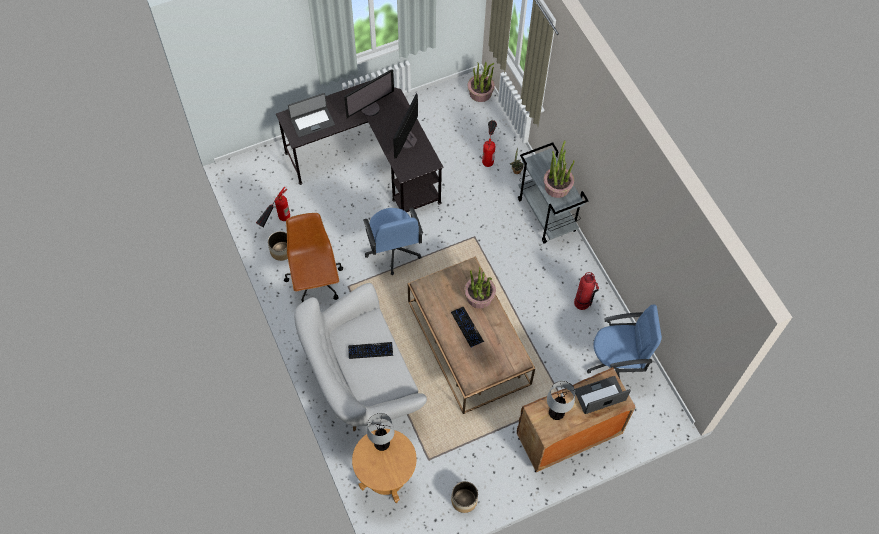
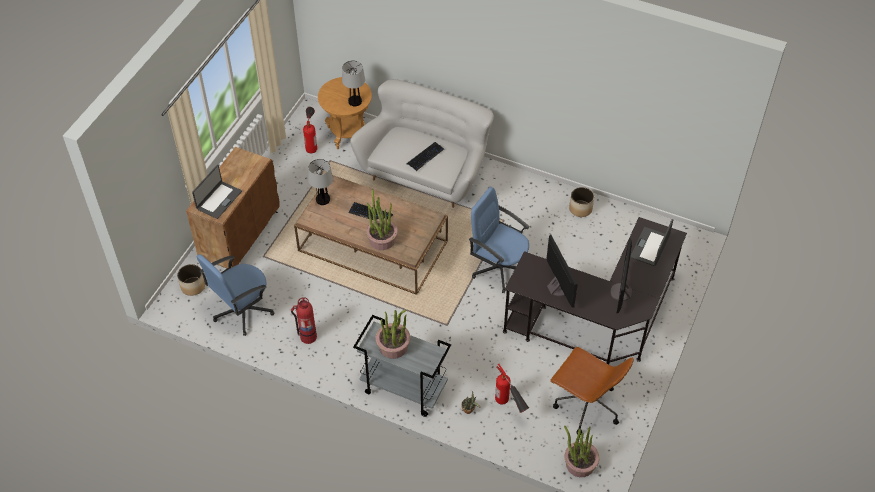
camera: 140 degrees right, 10 degrees down
(276, 224) = (608, 223): fire extinguisher -> fire extinguisher (311, 141)
(315, 282) = (529, 206): brown office chair -> brown office chair (586, 406)
(464, 500) = (283, 155): planter -> planter (192, 286)
(556, 412) = (243, 170): table lamp -> table lamp (322, 199)

